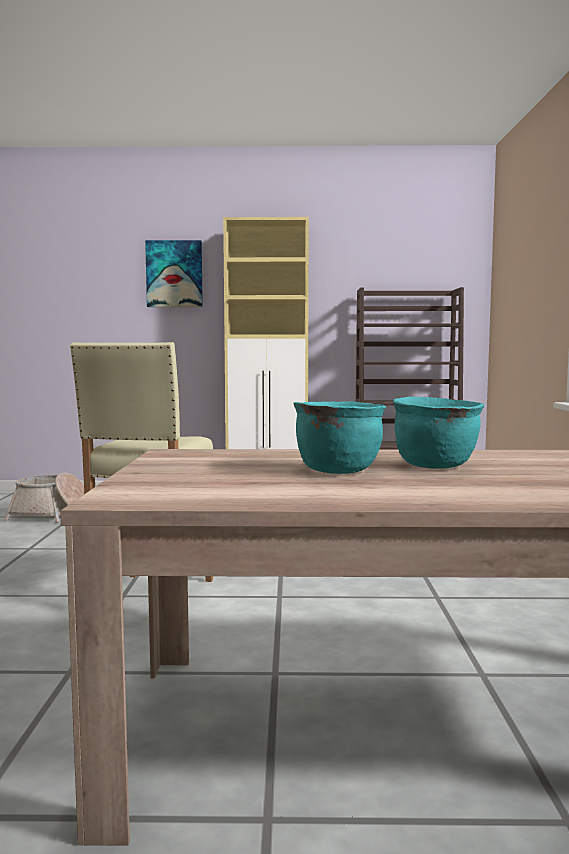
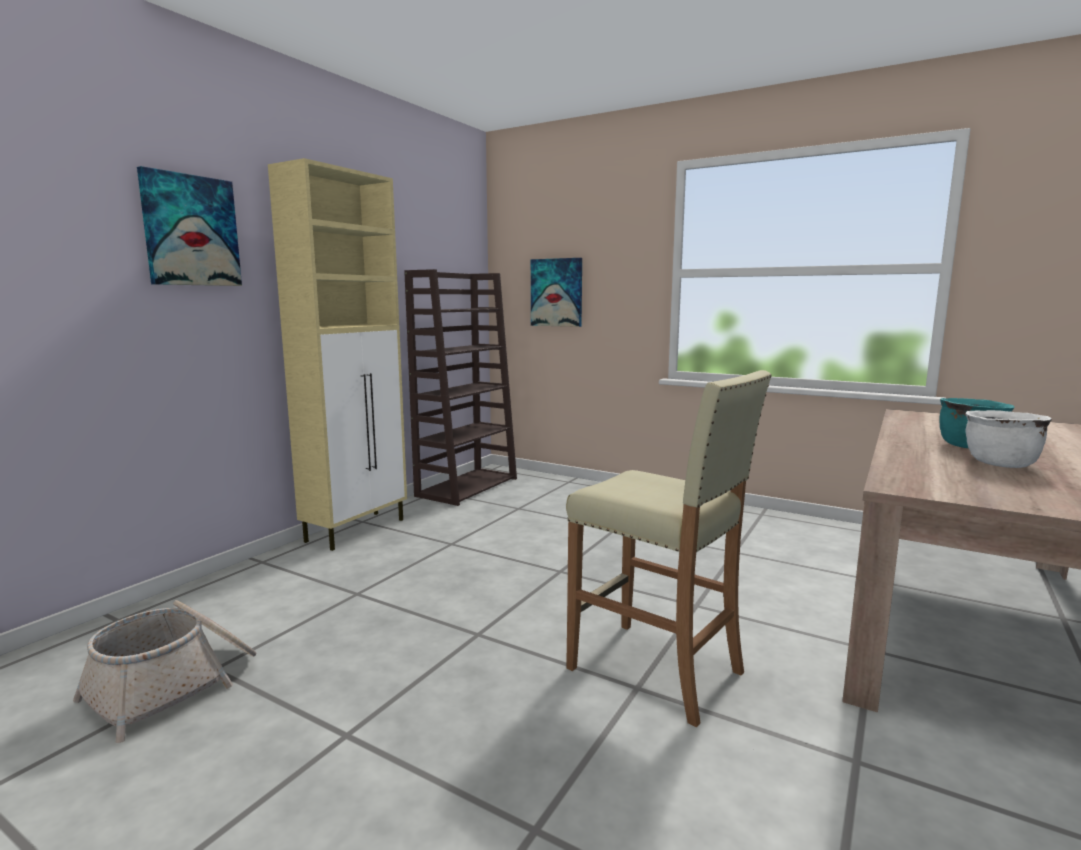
camera: 60 degrees left, 5 degrees up
(338, 470) = (999, 464): turquoise cooking pot -> white cooking pot
(516, 303) = (556, 292): none -> picture

